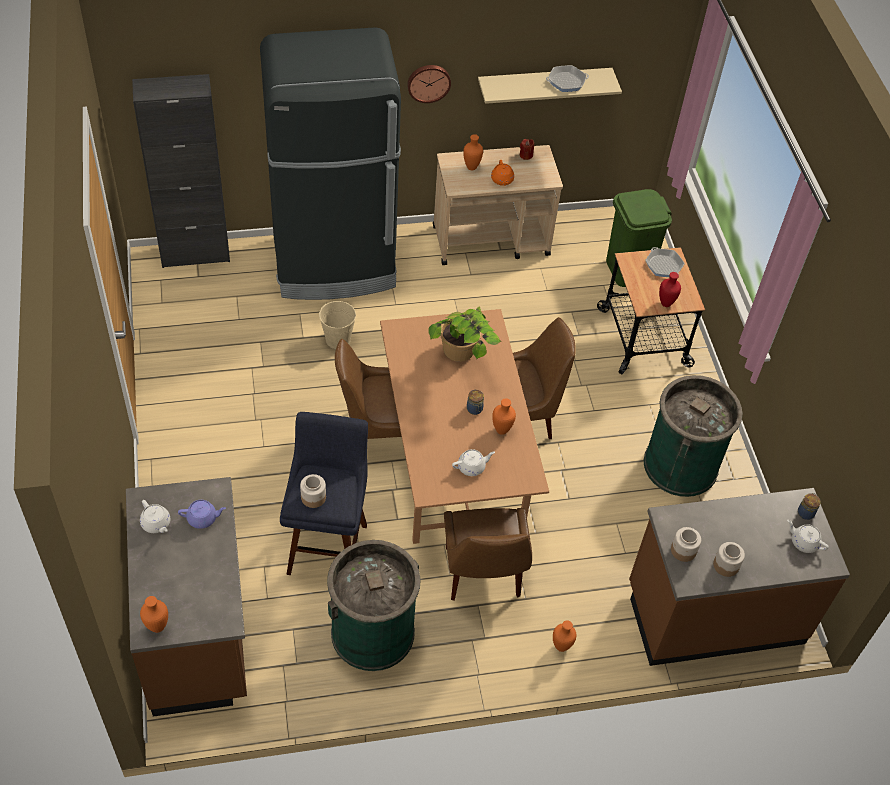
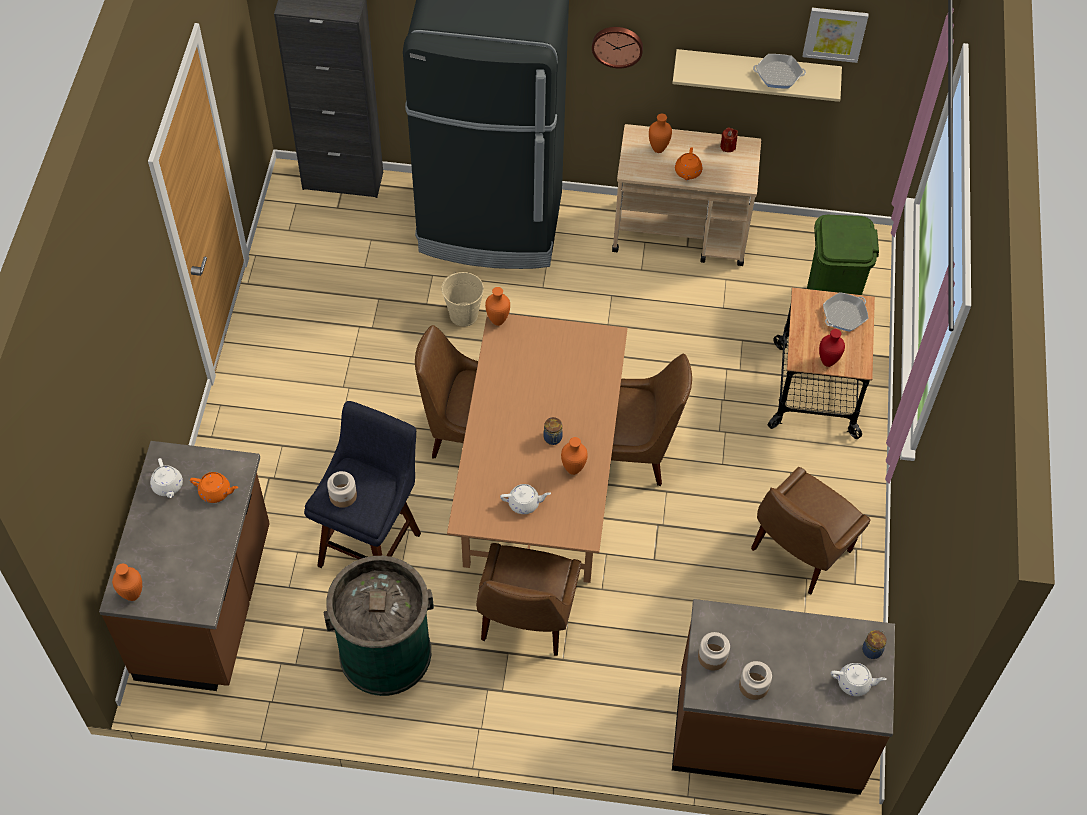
camera: 20 degrees right, 5 degrees up
(203, 518) = (216, 492): purple teapot -> orange teapot
(462, 362) = (560, 381): potted plant -> none
(560, 647) = (580, 723): orange vase -> orange vase (497, 321)
(607, 39) = (835, 33): none -> picture
(663, 266) = (844, 315): frying pan -> frying pan turned 60 degrees clockwise
(680, 465) = (798, 552): green trash can -> brown chair
(803, 542) = (854, 683): white teapot -> white teapot turned 135 degrees clockwise

